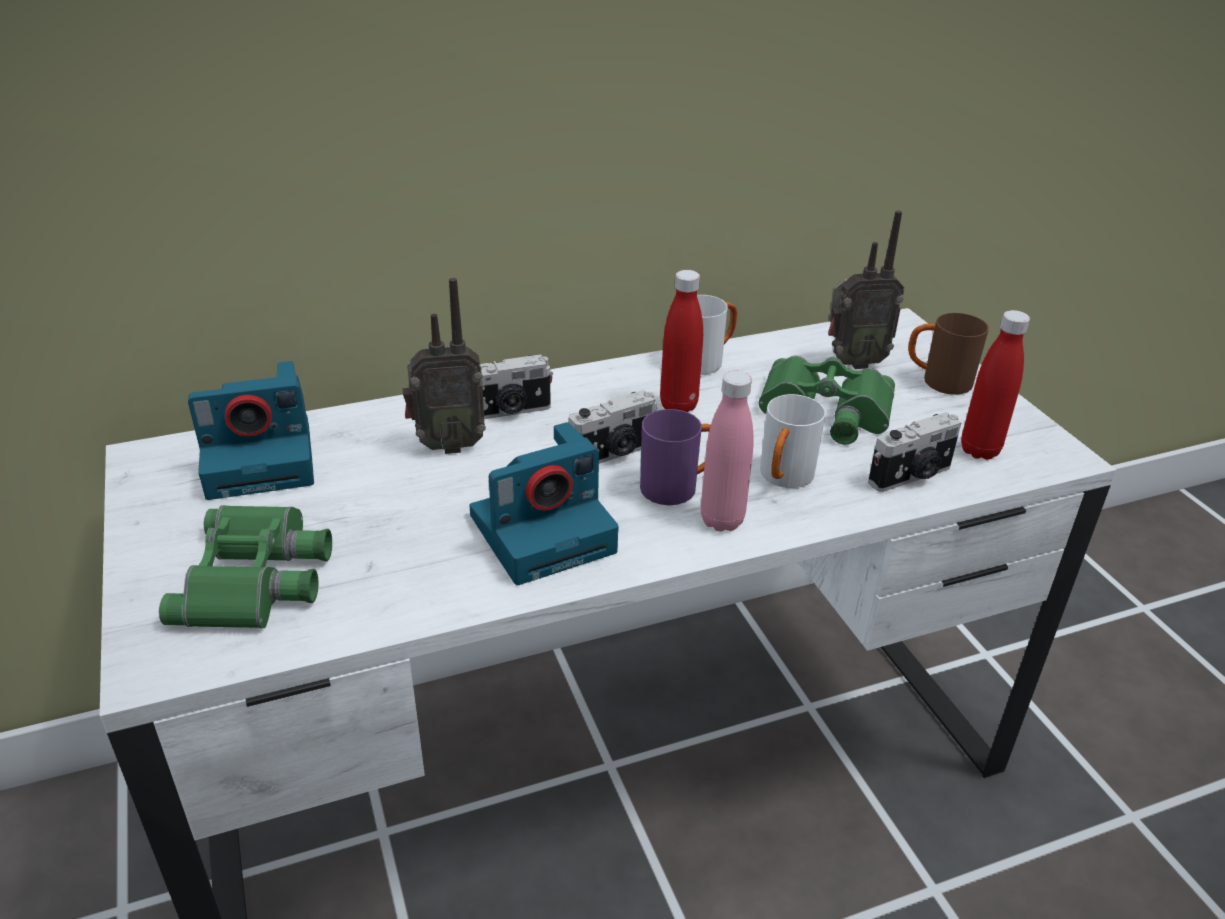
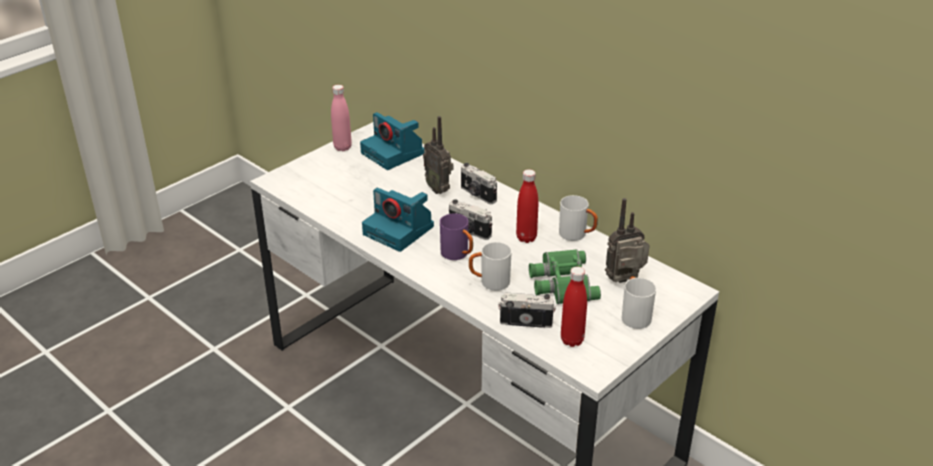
camera: 65 degrees right, 0 degrees up
(258, 577) = (328, 181): green binoculars -> none
(722, 520) = (443, 272): pink bottle -> pink bottle (342, 147)
(852, 362) = (625, 282): radio -> radio turned 105 degrees clockwise
(912, 476) = (526, 321): camera -> camera turned 150 degrees clockwise
(937, 381) = (634, 315): brown mug -> white mug

